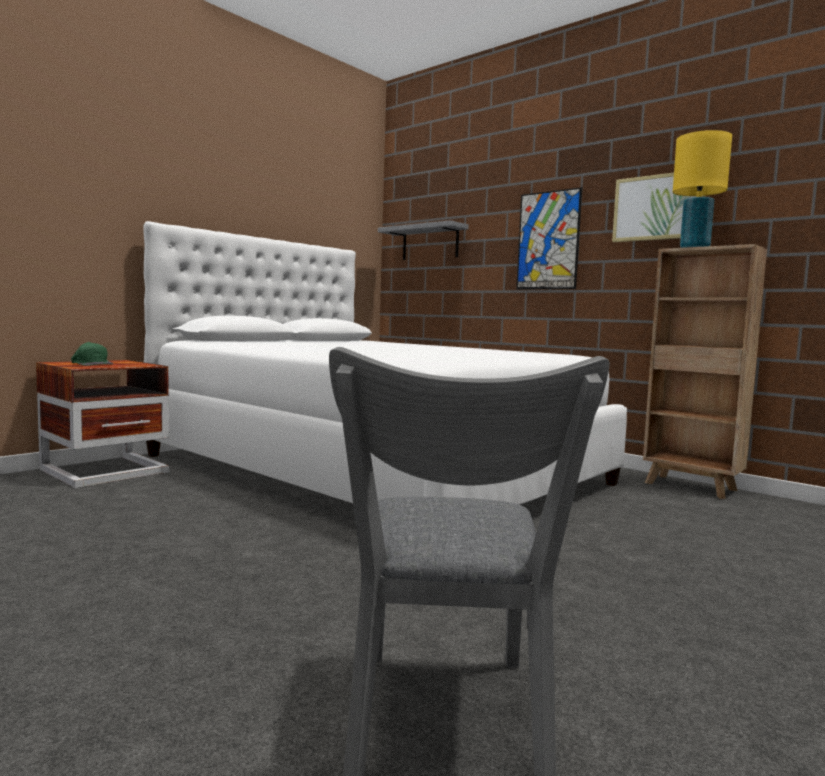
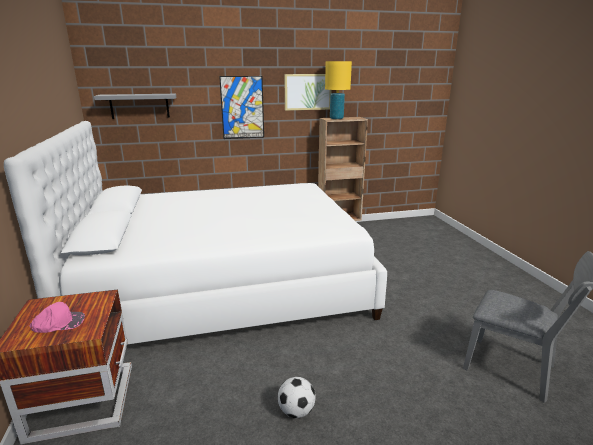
camera: 55 degrees left, 15 degrees up
(91, 364) = (58, 323): green cap -> pink cap
(139, 547) = (296, 411): none -> football

